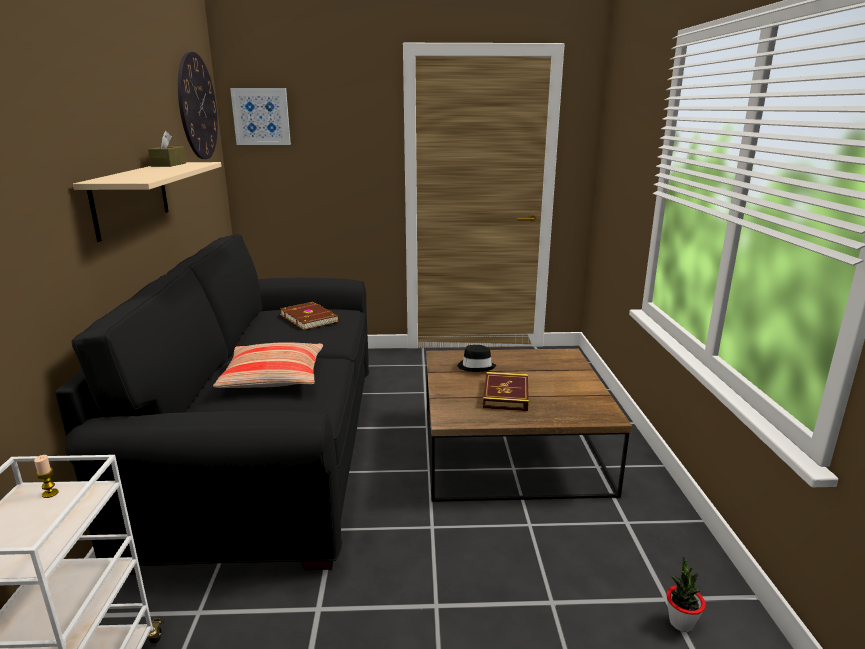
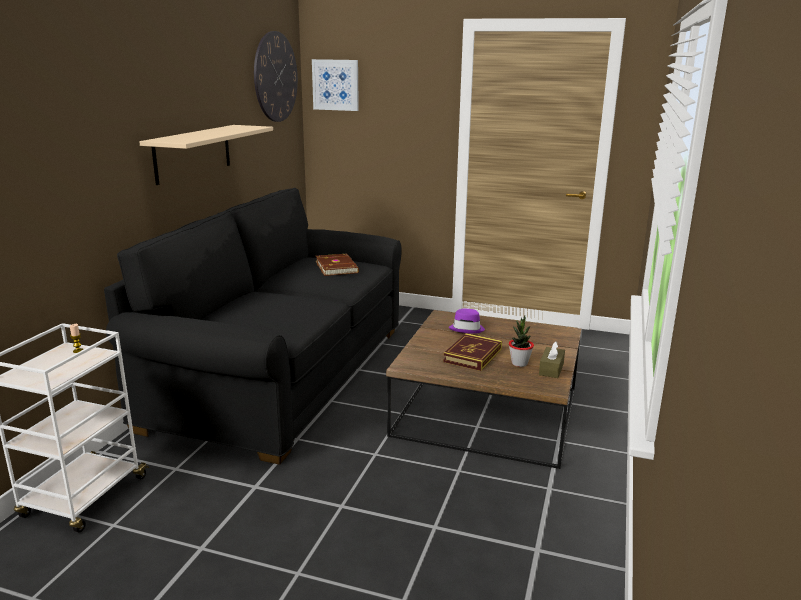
camera: 20 degrees right, 0 degrees up
(169, 164) = (229, 127): brown tissue box -> brown tissue box (551, 369)
(273, 377) = (274, 307): pillow -> none
(476, 366) = (467, 329): black hat -> purple hat
(681, 622) = (535, 568): potted plant -> potted plant (519, 363)

